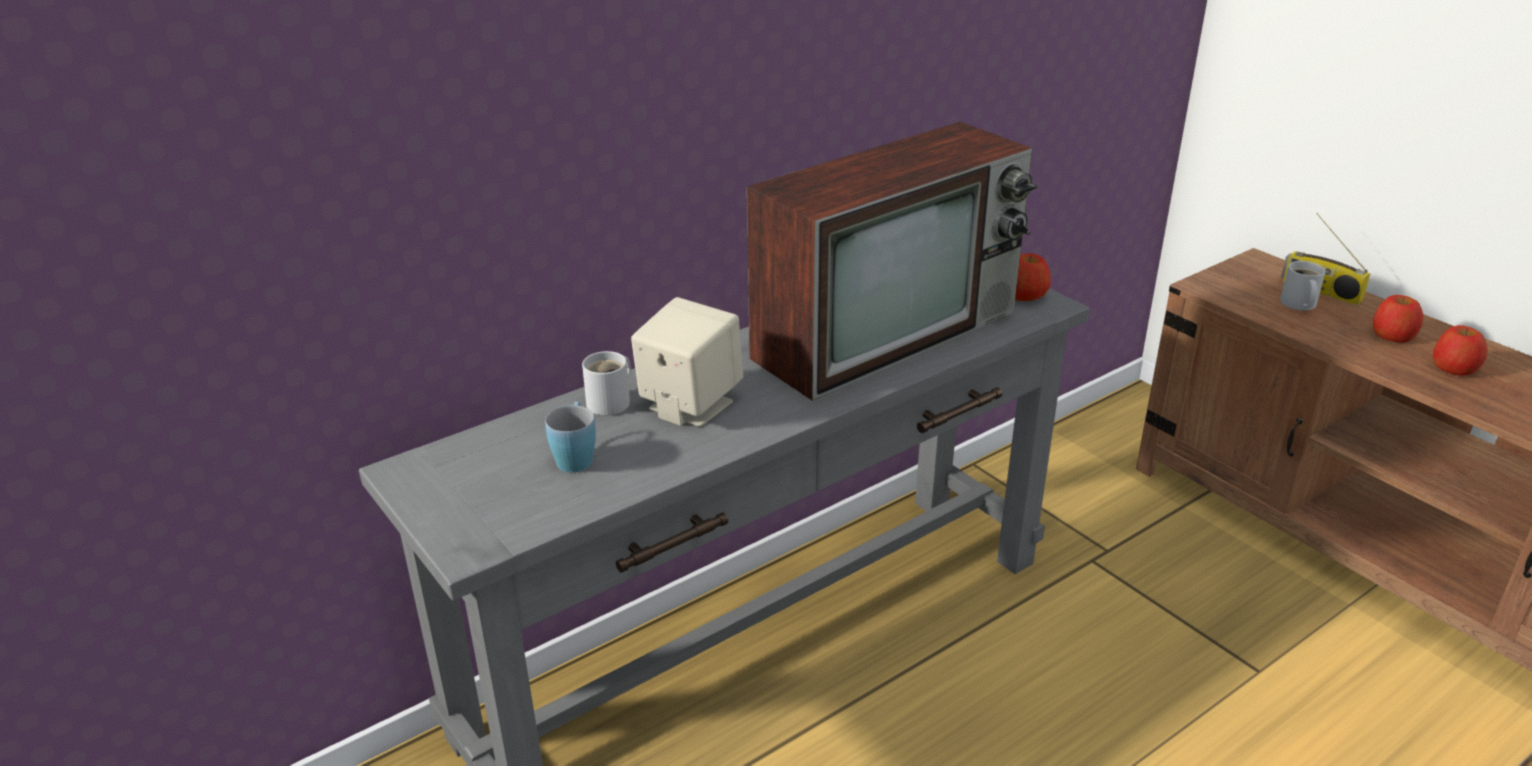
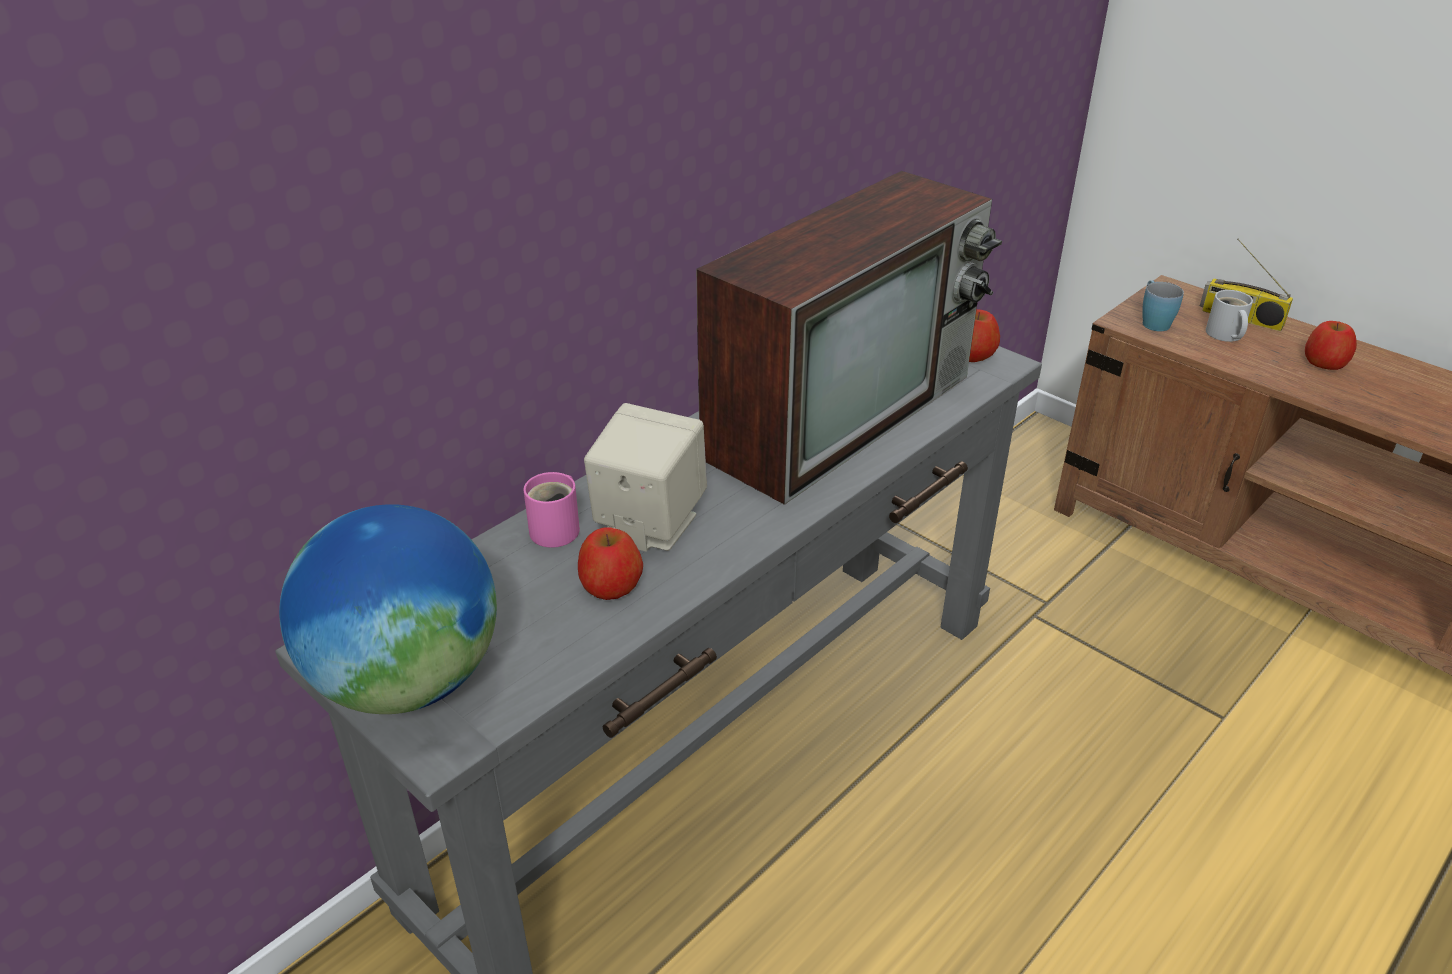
camera: 10 degrees left, 5 degrees up
(456, 502) = (408, 682): none -> globe
(576, 456) = (535, 604): blue mug -> blue mug (1152, 321)
(612, 402) = (558, 529): white mug -> pink mug
(1454, 367) = (1393, 393): apple -> apple (611, 584)

